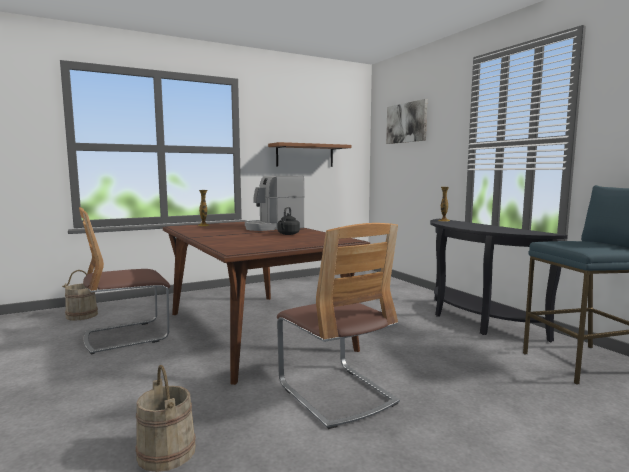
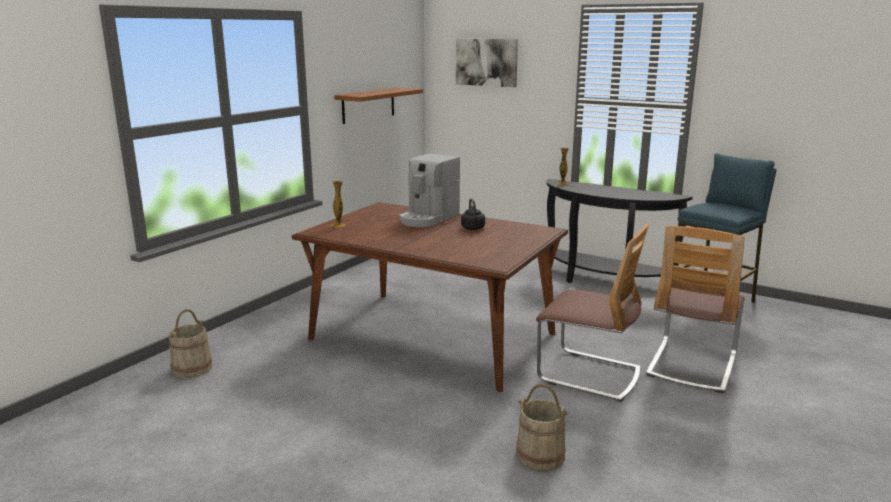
camera: 30 degrees left, 10 degrees up
(127, 336) = (307, 377): chair -> chair (691, 366)

